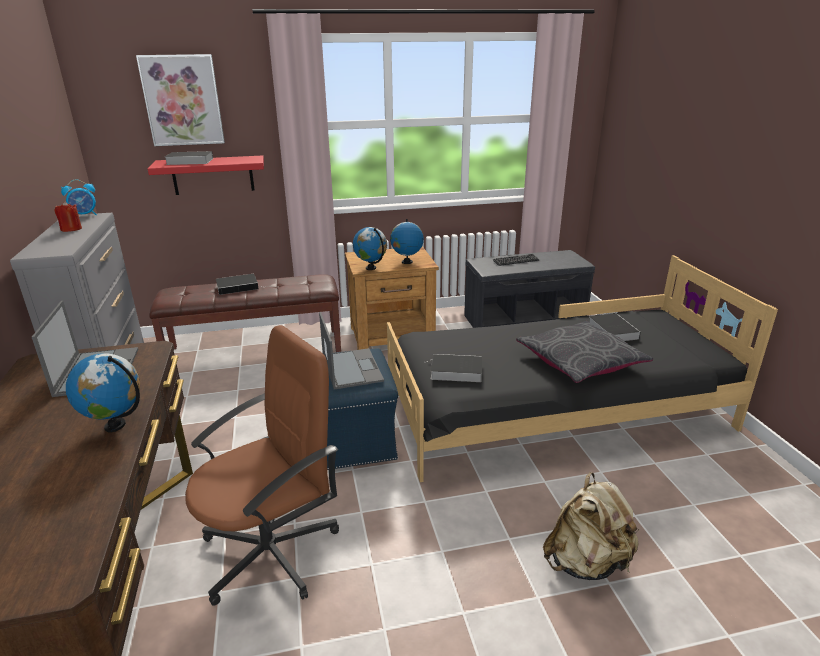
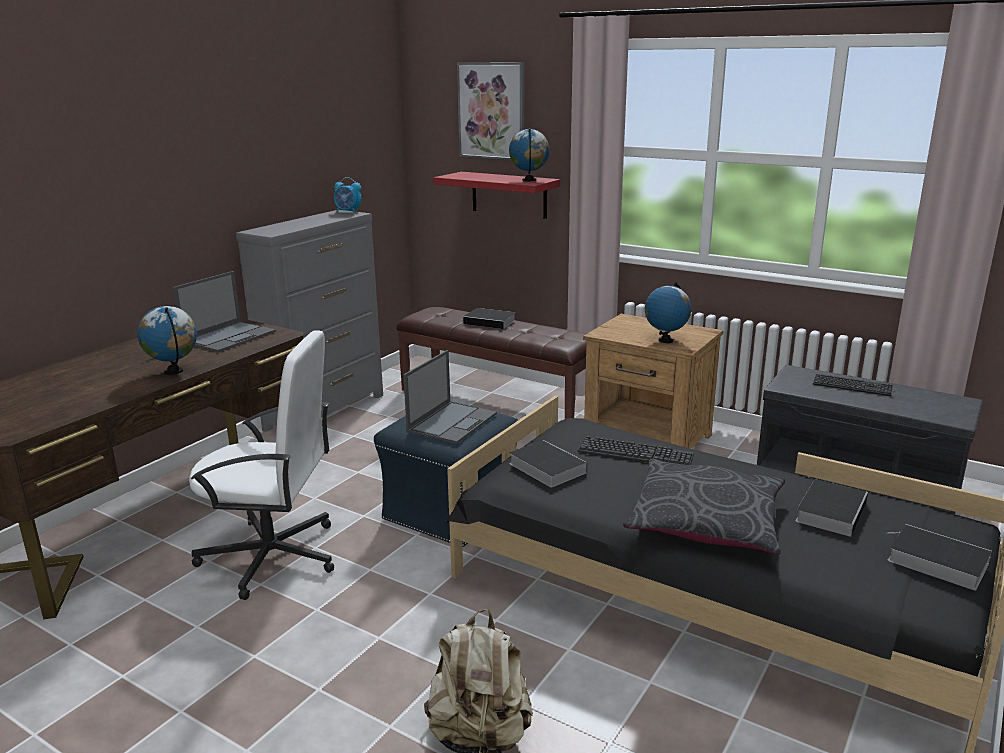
camera: 45 degrees right, 5 degrees down
(71, 229) = (315, 220): red candle -> none
(188, 161) = (479, 176): book -> book (934, 561)
(272, 551) = (273, 556): brown office chair -> white office chair
(371, 268) = (613, 335): globe -> globe (529, 180)
(482, 340) = (635, 453): none -> keyboard

